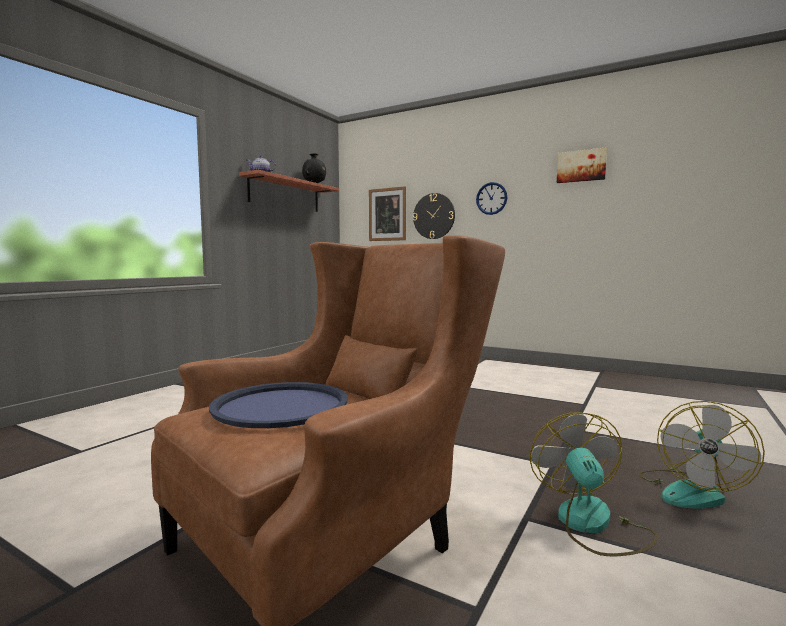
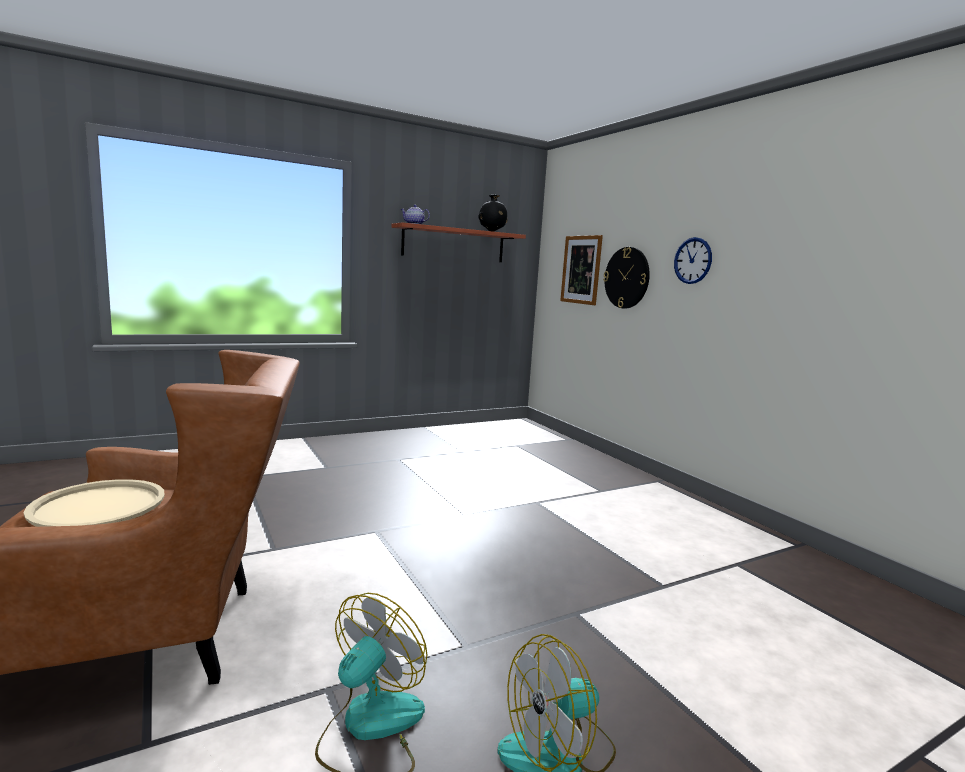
camera: 30 degrees right, 5 degrees up
(280, 406) = (98, 505): blue tray -> beige tray
(581, 166) = (815, 221): picture -> none

